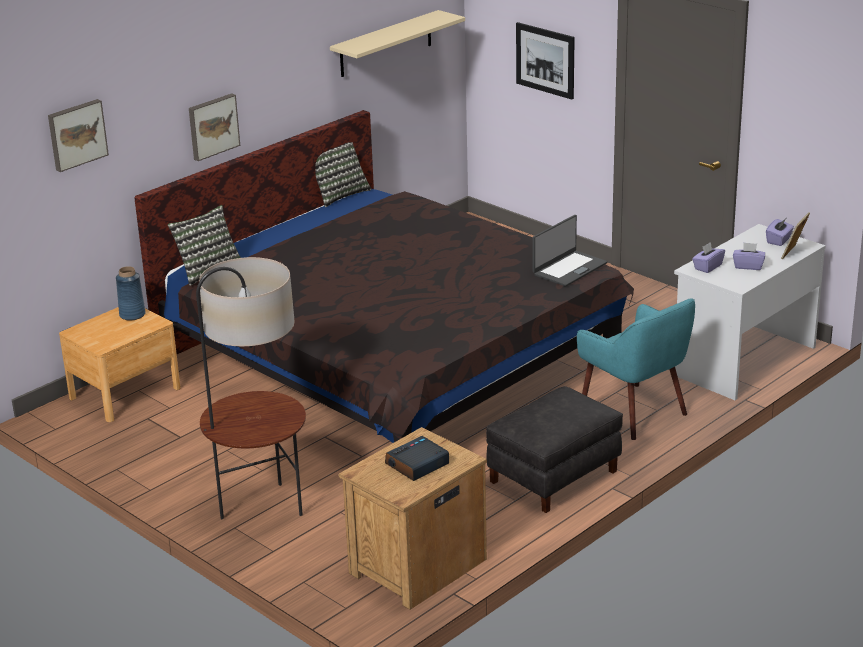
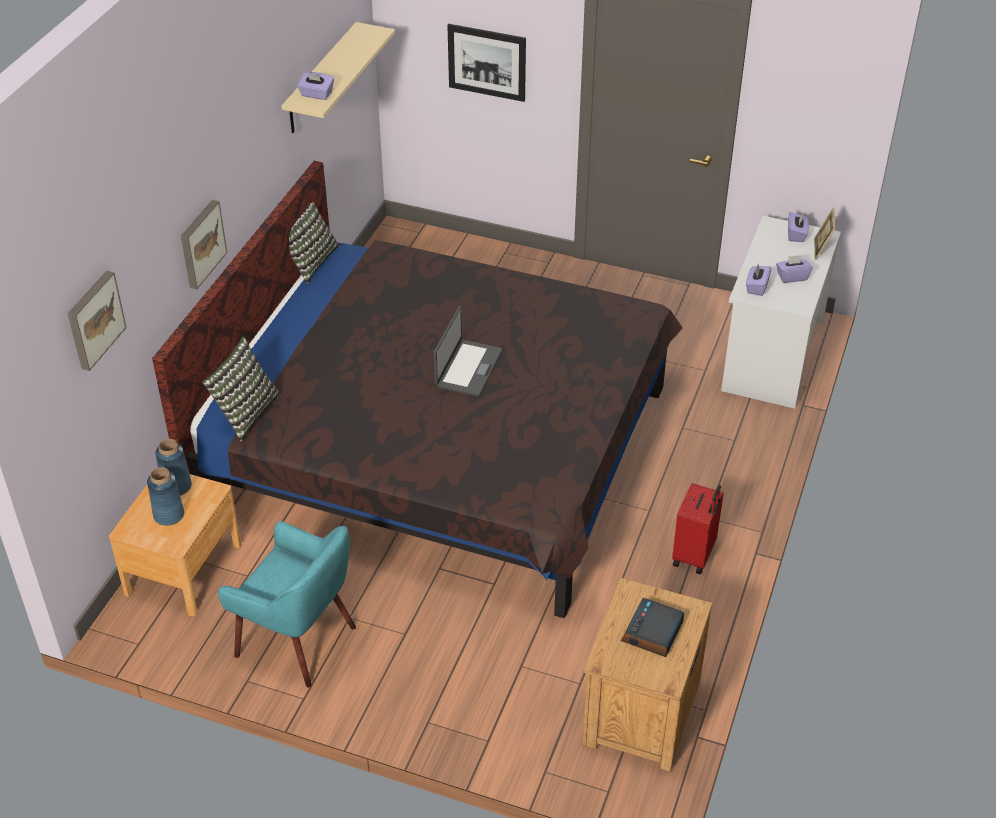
camera: 25 degrees left, 15 degrees up
(112, 329) = (169, 515): none -> blue vase
(261, 507) = (437, 686): floor lamp -> none
(362, 44) = (316, 94): none -> purple tissue box
(554, 477) = (695, 555): black ottoman -> red suitcase
(569, 269) = (622, 318): laptop -> laptop (467, 368)
(634, 412) = (716, 449): turquoise armchair -> turquoise armchair (298, 640)

